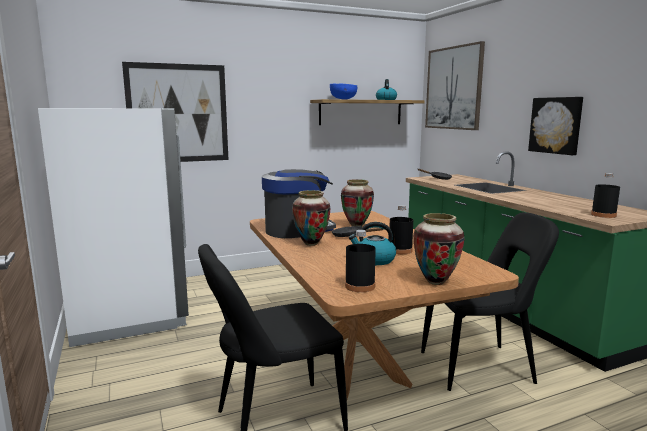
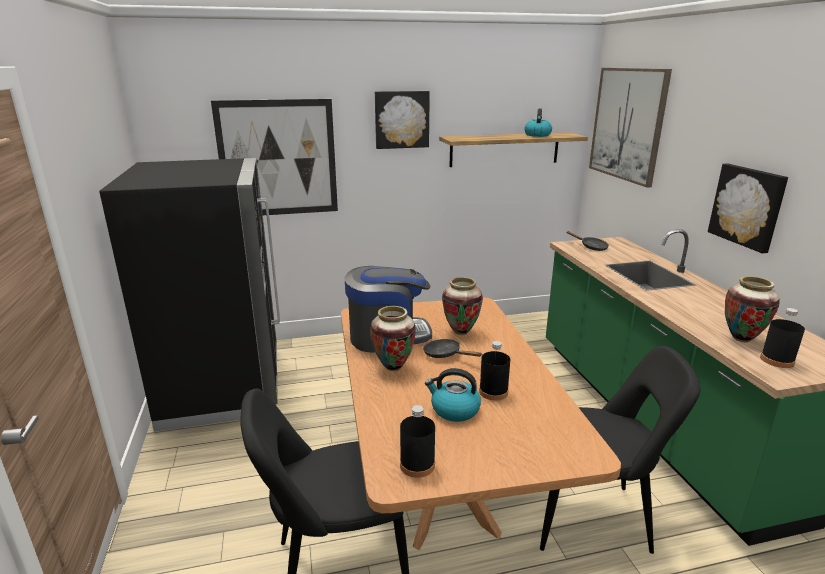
camera: 10 degrees right, 10 degrees up
(130, 312) = (223, 386): white fridge -> black fridge
(280, 85) = (401, 119): none -> picture
(343, 99) = (479, 138): blue bowl -> none
(435, 282) = (511, 466): vase -> vase (741, 339)

